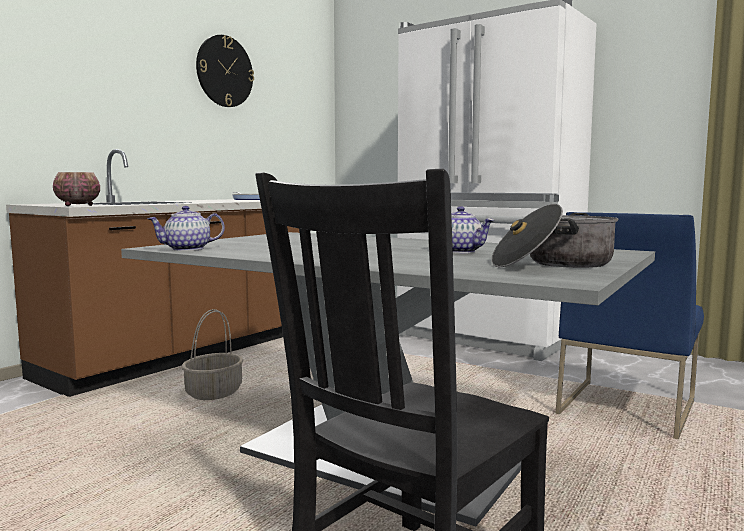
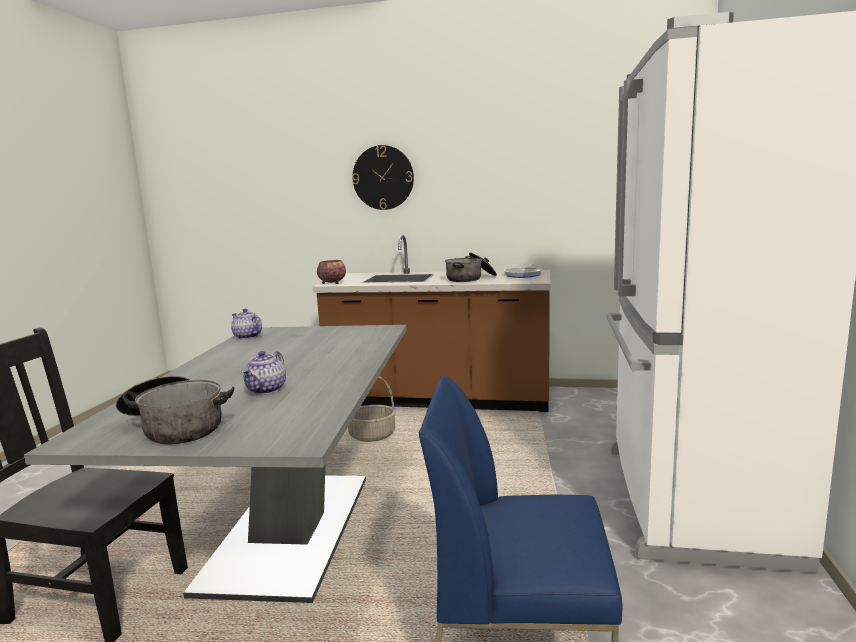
camera: 65 degrees right, 5 degrees up
(223, 201) = (471, 278): none -> cooking pot
(224, 71) = (531, 148): wall clock -> wall clock (383, 177)

